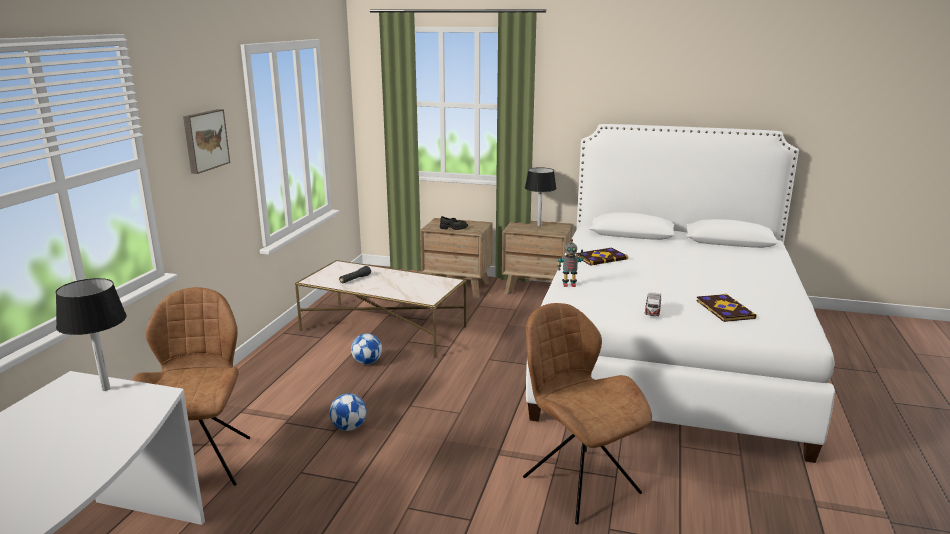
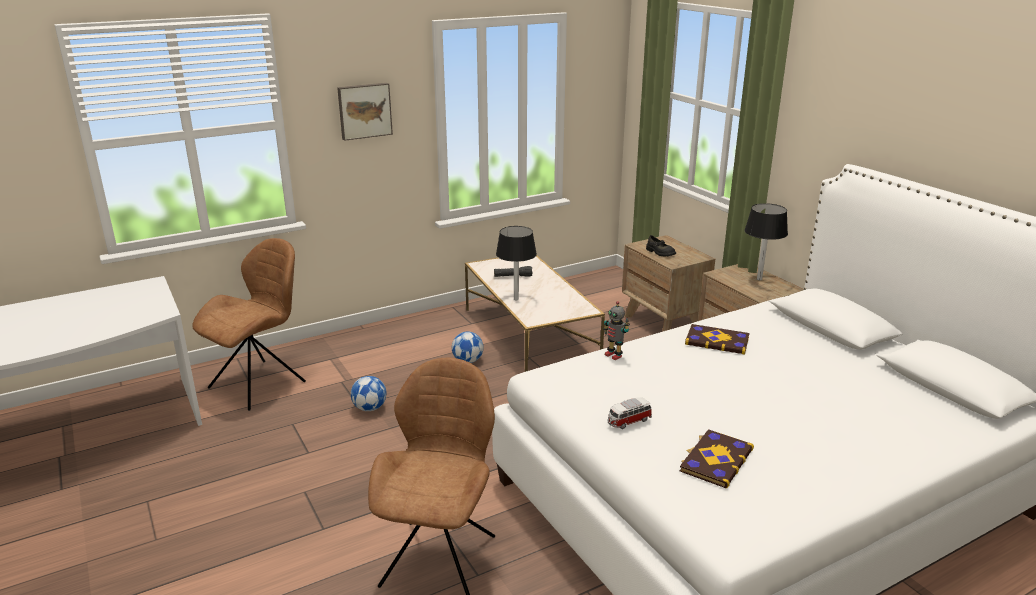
camera: 45 degrees right, 5 degrees up
(106, 389) = (153, 296): black table lamp -> black table lamp (516, 299)

